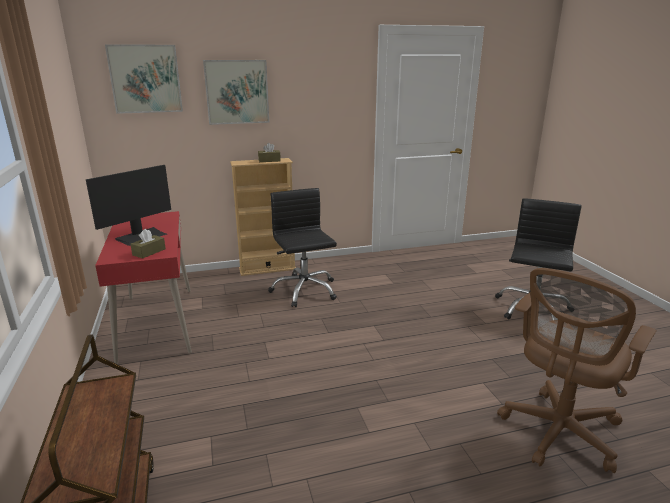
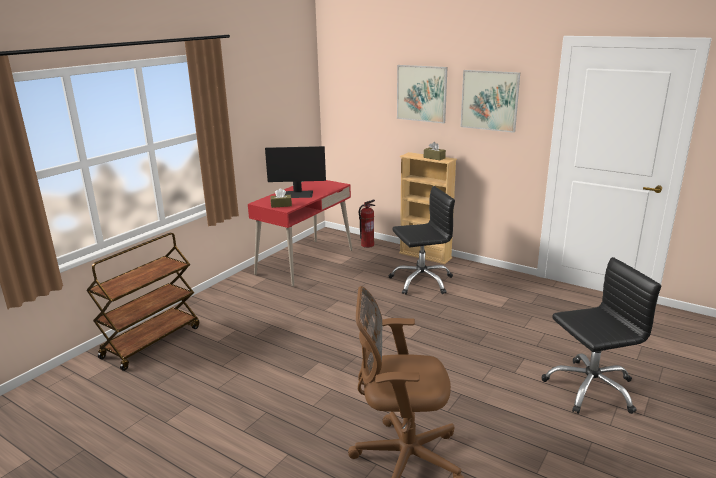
camera: 50 degrees right, 0 degrees up
(145, 79) = (359, 77): picture -> picture (489, 100)
(196, 280) = (367, 245): none -> fire extinguisher
(304, 290) = (421, 281): black office chair -> black office chair turned 45 degrees clockwise

